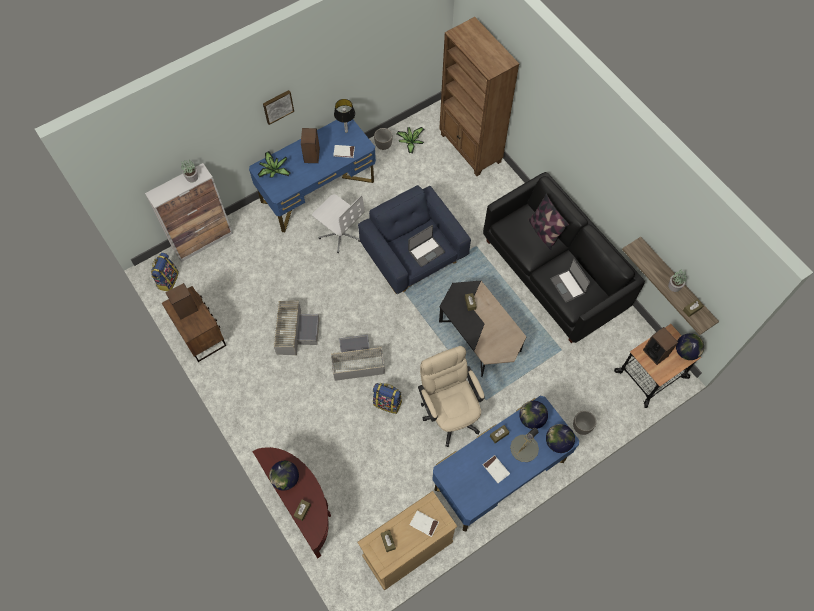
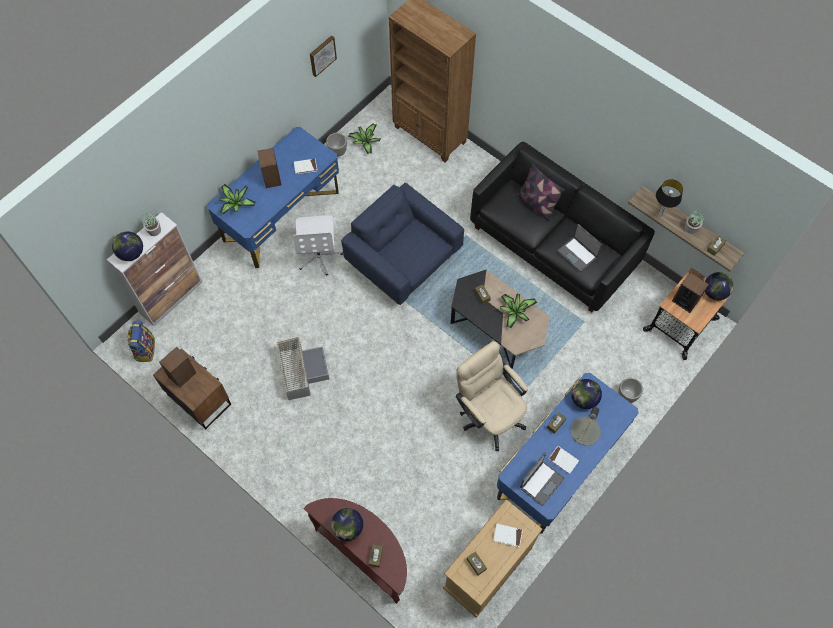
camera: 15 degrees left, 0 degrees up
(277, 106) = (228, 133): picture -> picture (322, 55)
(340, 234) = (319, 255): white office chair -> white office chair turned 60 degrees clockwise
(346, 131) = (301, 144): table lamp -> table lamp (660, 214)
(356, 362) = (376, 387): grey storage box -> none
(388, 402) = (422, 421): backpack -> none
(426, 251) = (420, 252): laptop -> laptop (541, 482)
(496, 325) = (515, 312): none -> potted plant
(558, 442) = (617, 416): globe -> globe (131, 253)

